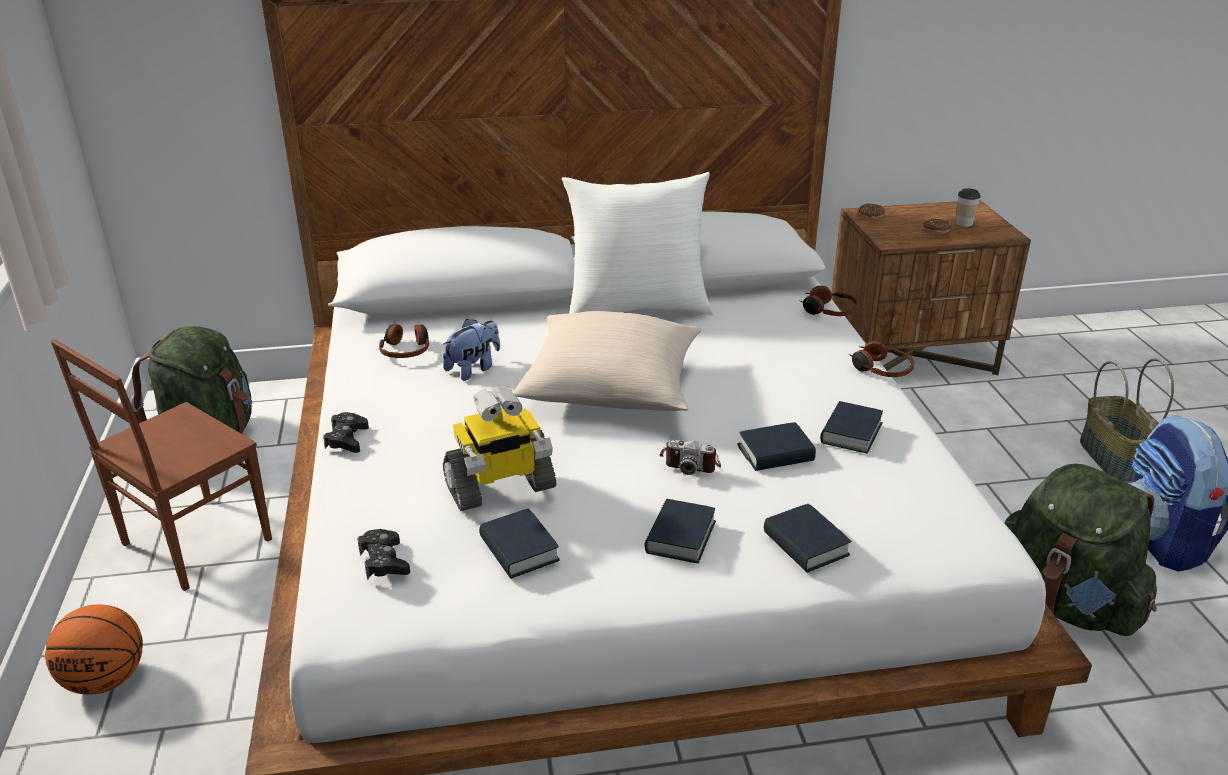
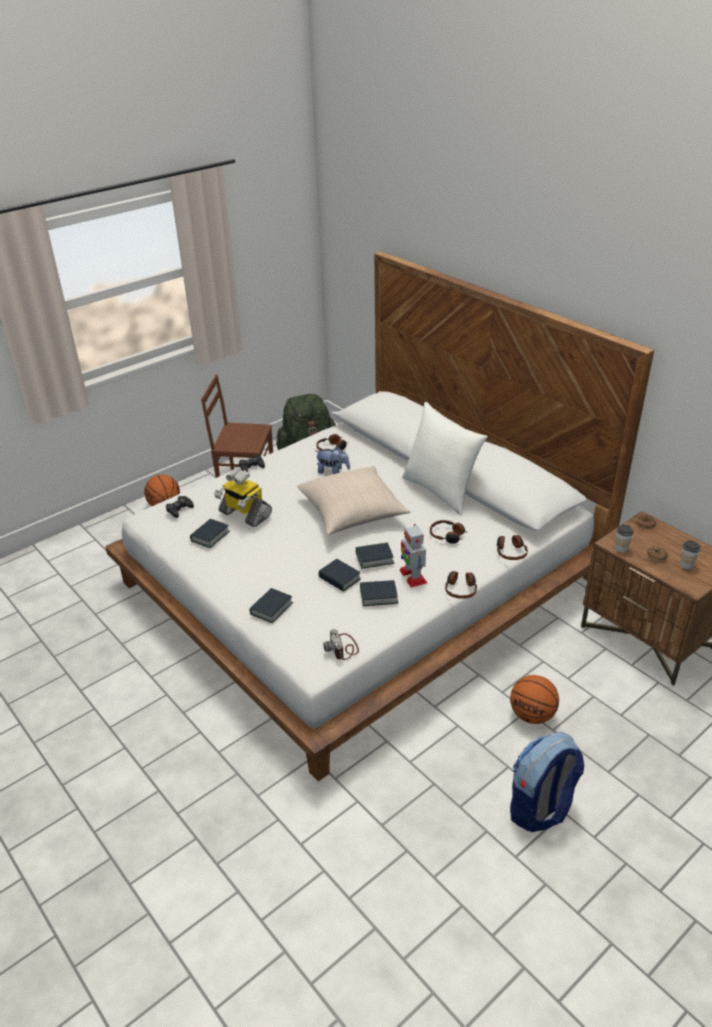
camera: 60 degrees right, 5 degrees up
(680, 537) = (251, 573): book -> book (374, 558)
(690, 462) = (310, 556): camera -> camera (342, 648)
(751, 337) = (447, 535): none -> headphones
(824, 392) = (412, 576): none -> toy robot
(906, 241) = (621, 549): none -> cup
(997, 483) = (532, 715): none -> basketball
(1065, 603) = (434, 771): green backpack -> none
(1116, 459) = (621, 769): basket -> none

